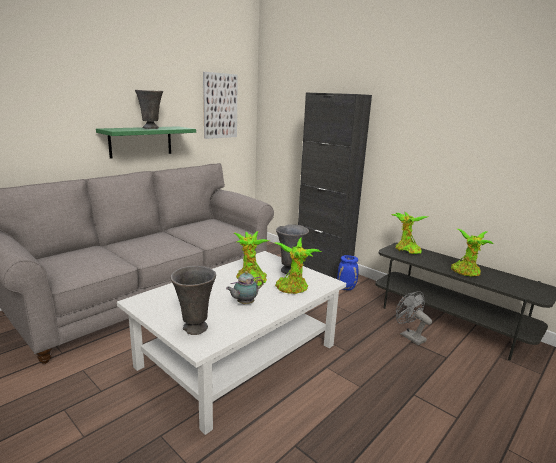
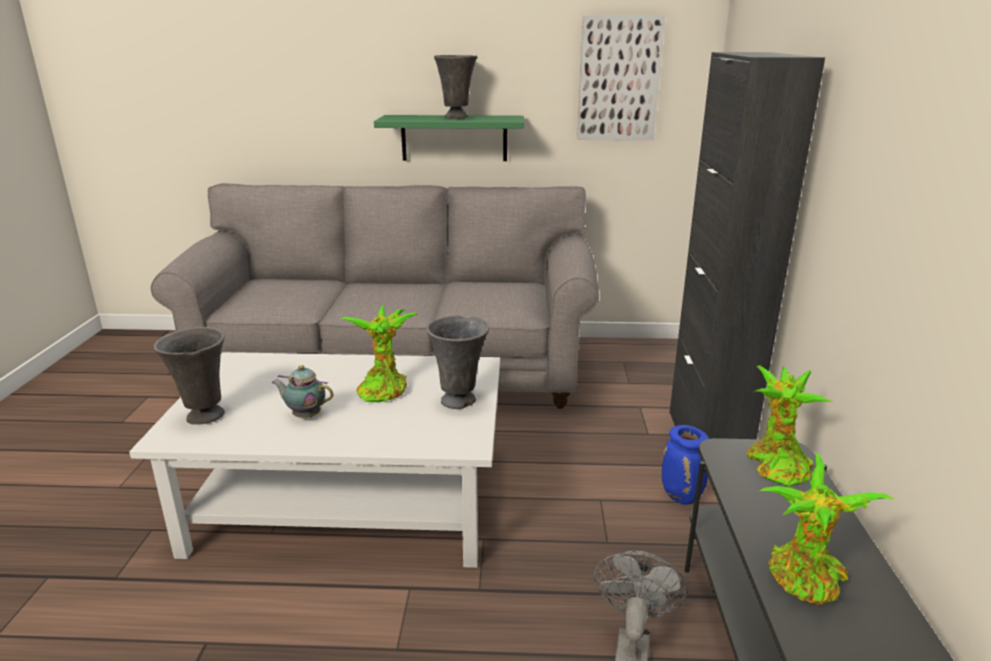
camera: 50 degrees right, 5 degrees up
(293, 289) = (399, 427): potted plant -> none

